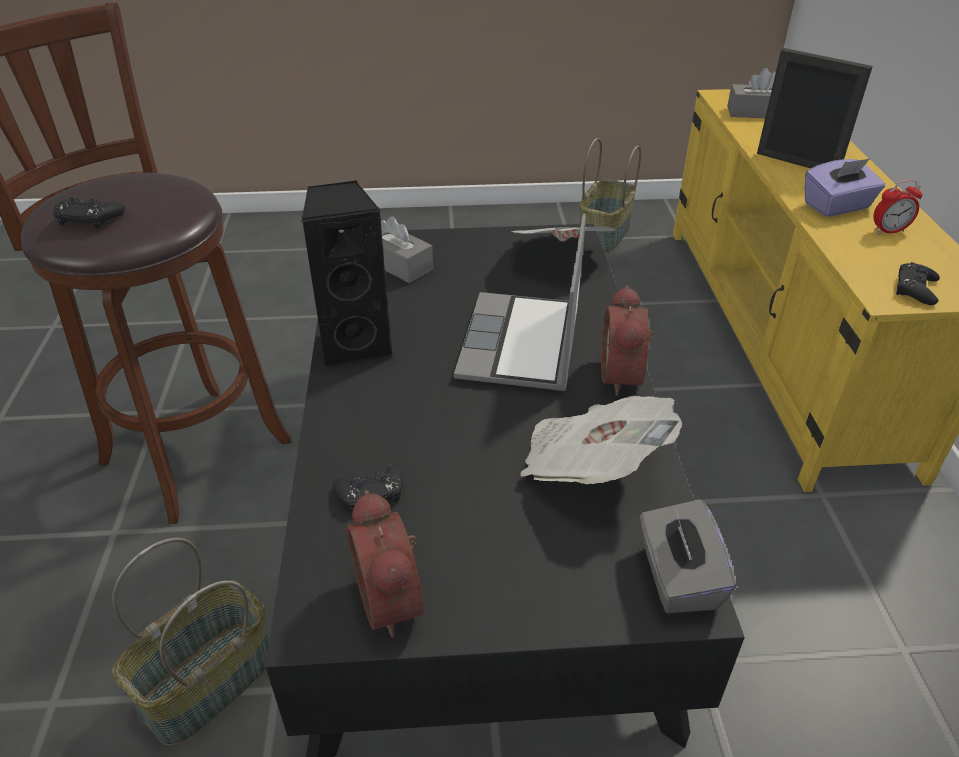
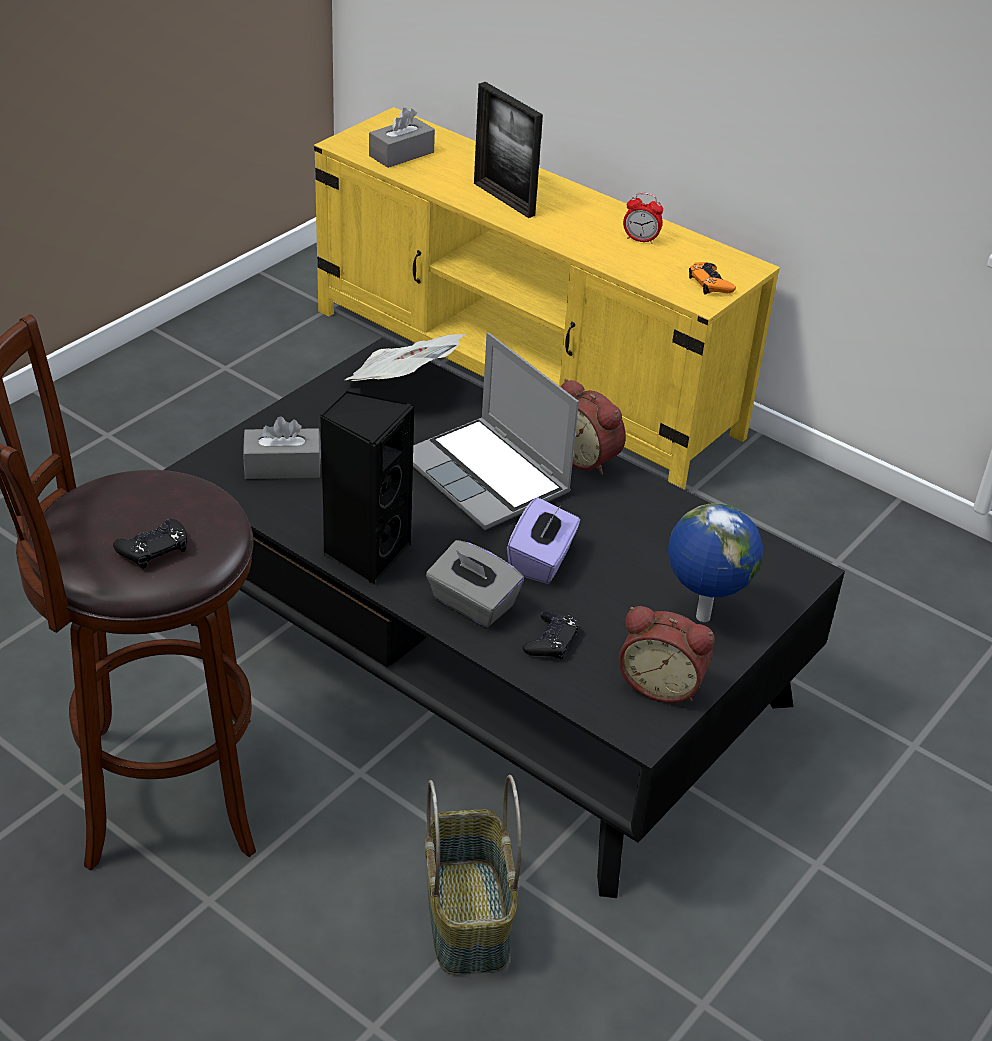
camera: 50 degrees left, 0 degrees up
(521, 569) = (701, 617): none -> globe
(590, 466) = (652, 532): newspaper -> none
(604, 235) = (255, 345): basket -> none
(677, 577) = (780, 563): grey tissue box -> grey tissue box (472, 604)
(797, 163) = (504, 199): picture frame -> picture frame turned 120 degrees counterclockwise
(837, 206) = (583, 232): purple tissue box -> purple tissue box (542, 560)
(888, 231) = (640, 239): alarm clock -> alarm clock turned 75 degrees clockwise
(915, 289) = (710, 283): black game controller -> orange game controller

